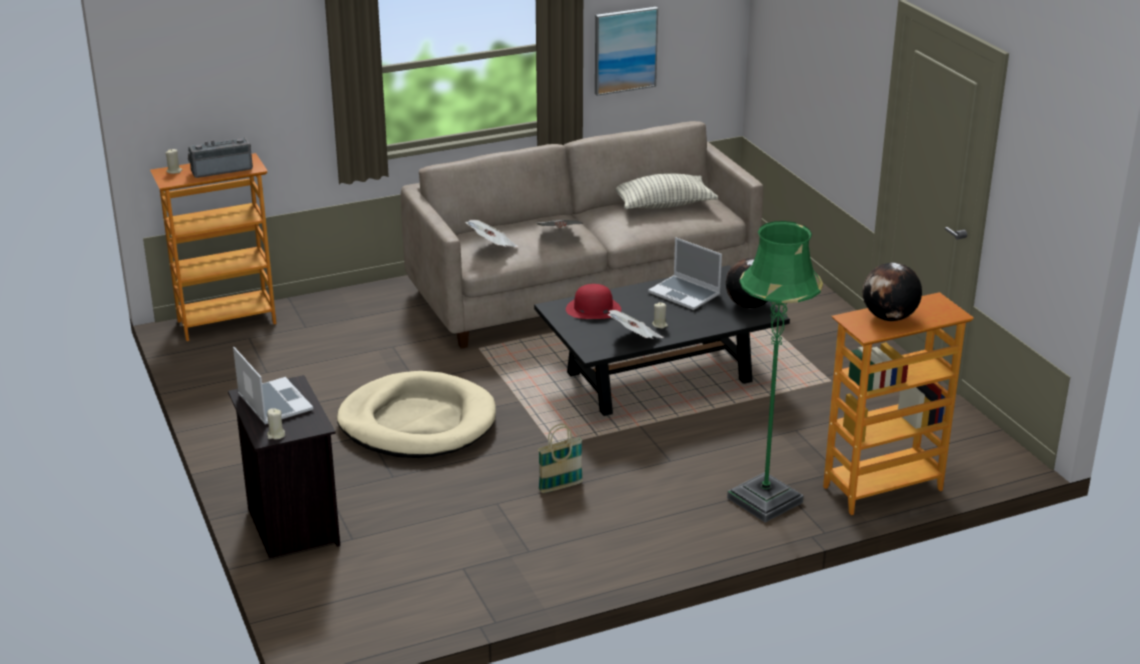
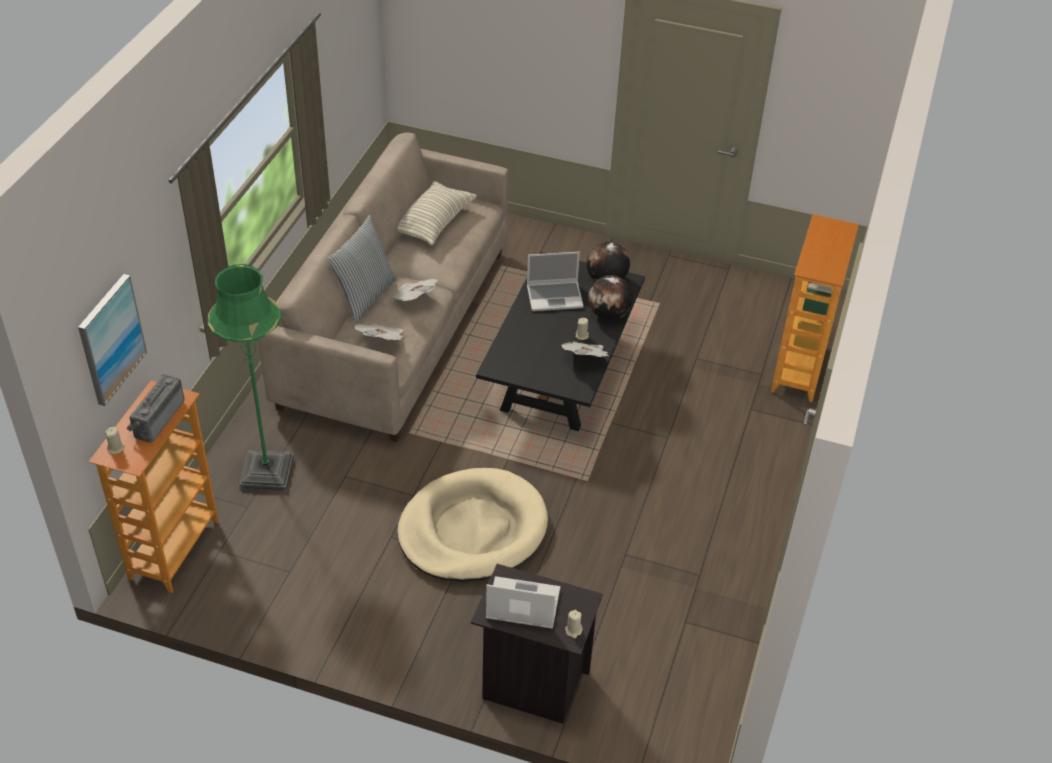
camera: 50 degrees left, 15 degrees up
(529, 220) = (365, 297): none -> pillow
(560, 487) = (640, 510): basket -> none
(593, 309) = (520, 351): red hat -> none
(625, 50) = (330, 98): picture -> picture (110, 339)
(765, 500) = (758, 426): green floor lamp -> green floor lamp (267, 473)
(889, 318) = (823, 255): globe -> globe (609, 314)

